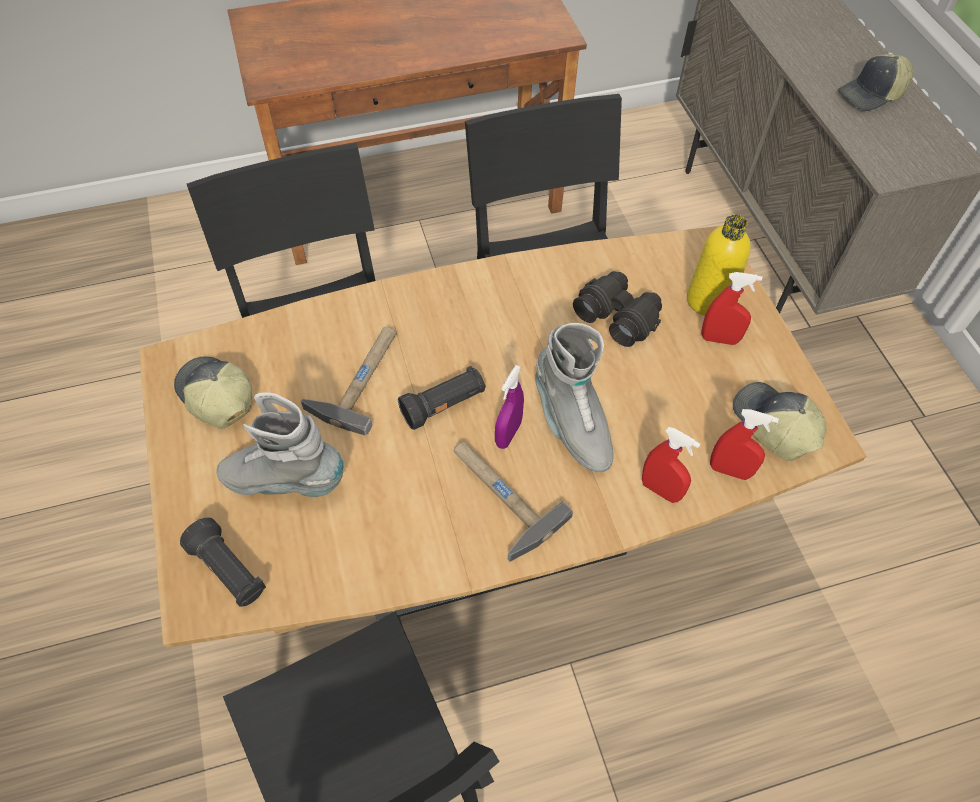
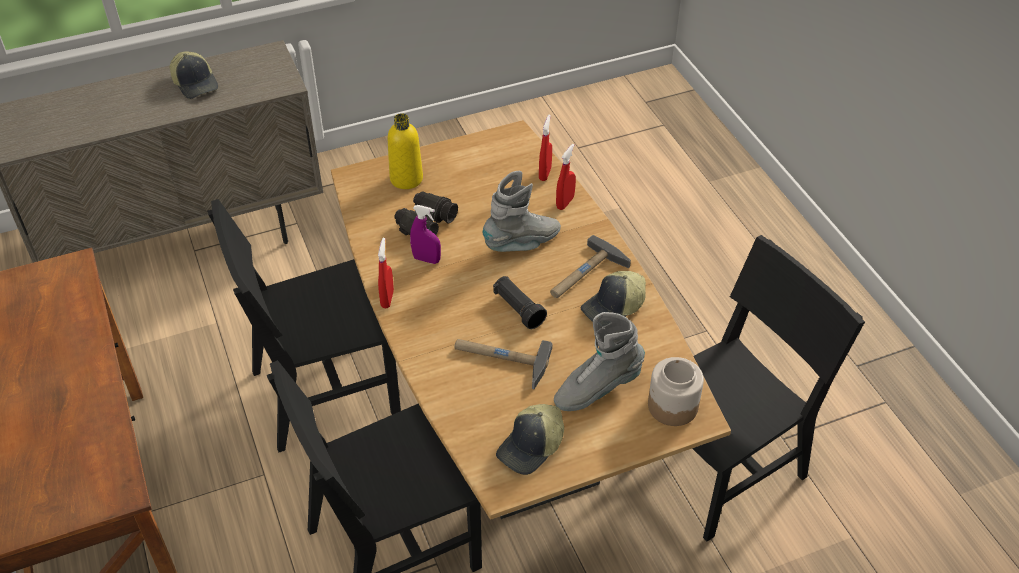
camera: 95 degrees left, 10 degrees down
(229, 571) = (672, 405): black flashlight -> jar
(284, 480) = (597, 388): grey boot -> grey boot turned 60 degrees clockwise
(508, 434) = (536, 274): purple spray bottle -> purple spray bottle (426, 259)
(719, 339) = (441, 175): red spray bottle -> red spray bottle (387, 299)
(773, 426) = (508, 154): cap -> cap (614, 307)

